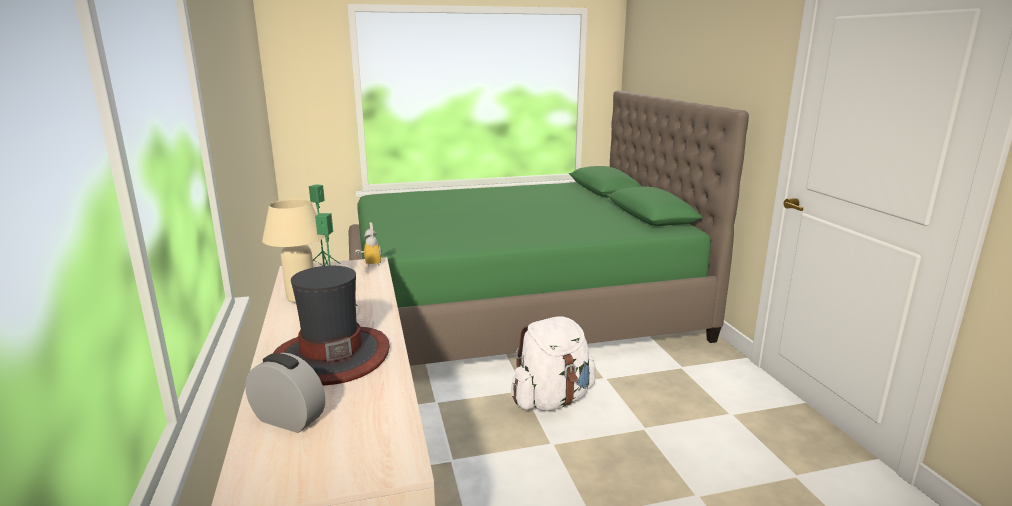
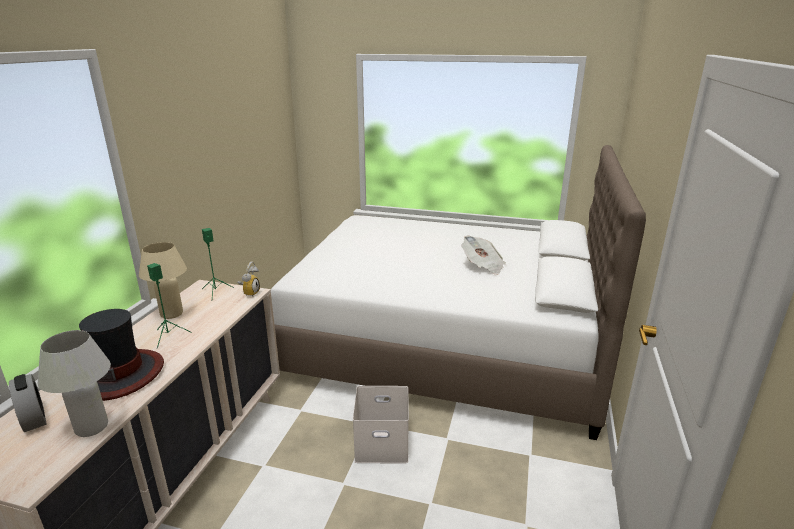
camera: 30 degrees right, 5 degrees up
(384, 401) = (92, 427): none -> white table lamp
(516, 308) = (443, 341): green bed -> white bed
(552, 400) = (383, 443): white backpack -> white storage box
(561, 210) = (483, 266): none -> newspaper

